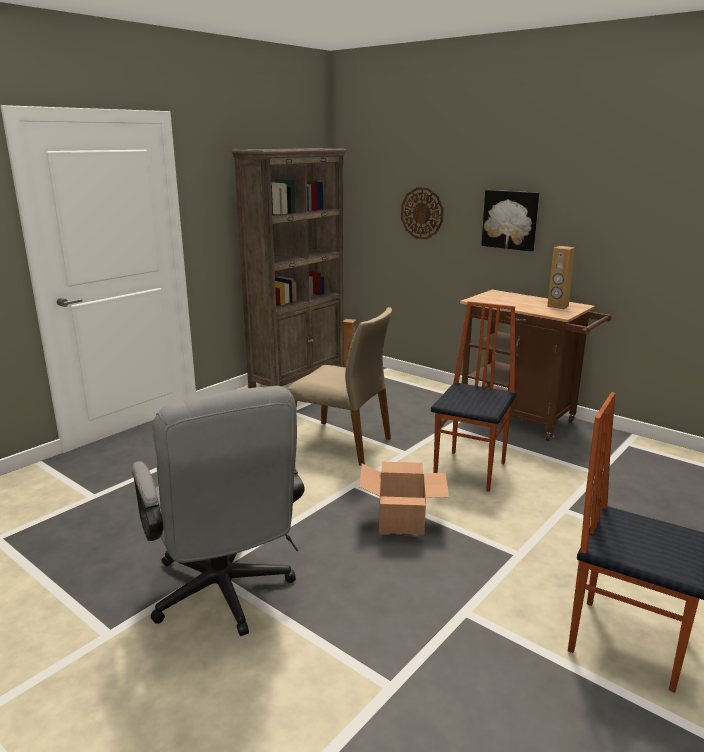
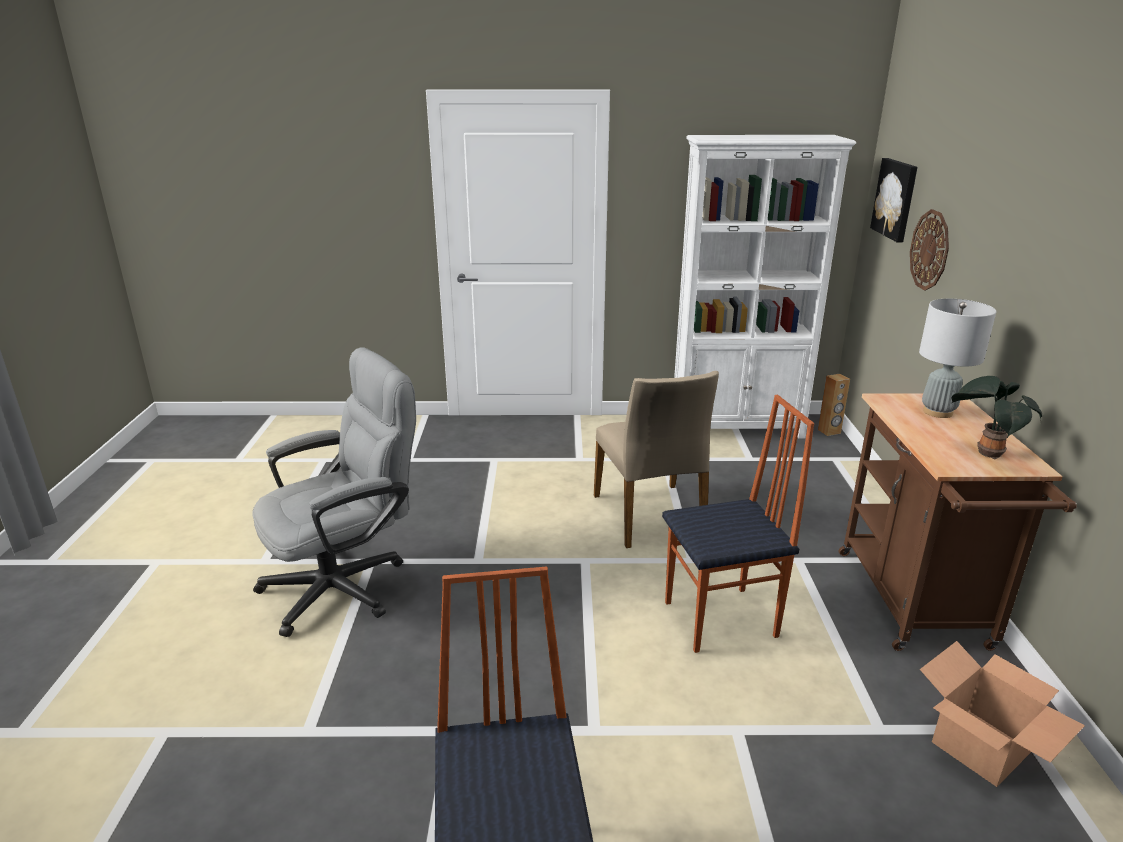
camera: 50 degrees right, 5 degrees up
(225, 596) = (347, 584): grey office chair -> grey office chair turned 150 degrees counterclockwise
(298, 378) = (737, 427): brown bookcase -> white bookcase
(400, 519) = (559, 618): cardboard box -> cardboard box (981, 746)
(505, 298) = (938, 412): none -> grey table lamp
(510, 219) = (1009, 289): picture -> picture (896, 199)
(557, 306) = (986, 453): brown speaker -> potted plant

